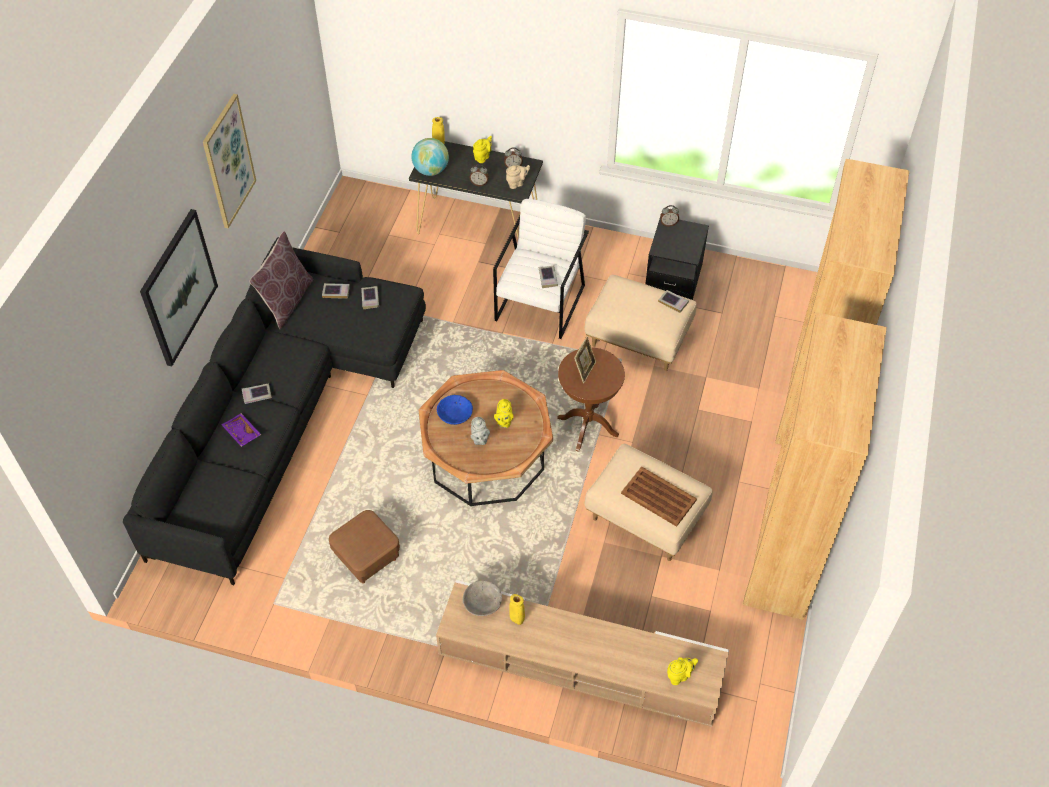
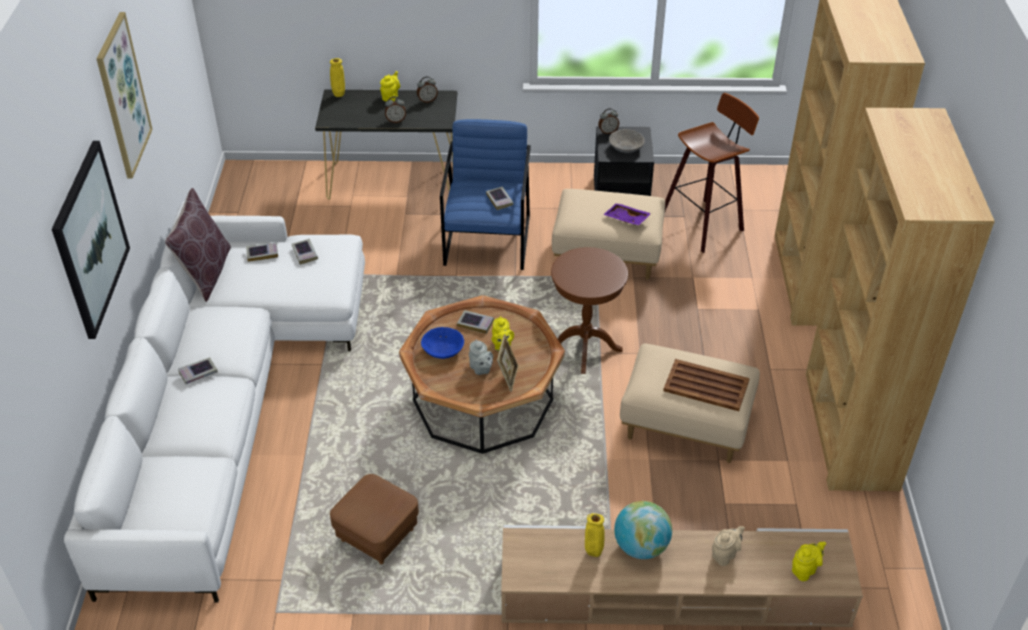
camera: 15 degrees left, 10 degrees down
(241, 433) = (191, 416): purple tray -> purple tray (626, 219)
(284, 413) = (227, 401): black sofa -> white sofa
(431, 170) = (338, 117): globe -> globe (641, 547)
(482, 603) = (545, 544): grey bowl -> grey bowl (626, 148)
(517, 183) = (437, 114): beige teapot -> beige teapot (725, 554)
(540, 302) = (488, 240): white armchair -> blue armchair
(584, 370) = (581, 270): picture frame -> picture frame (507, 377)
(673, 302) = (642, 201): book -> book (475, 324)
(737, 323) = (704, 223): none -> stool

